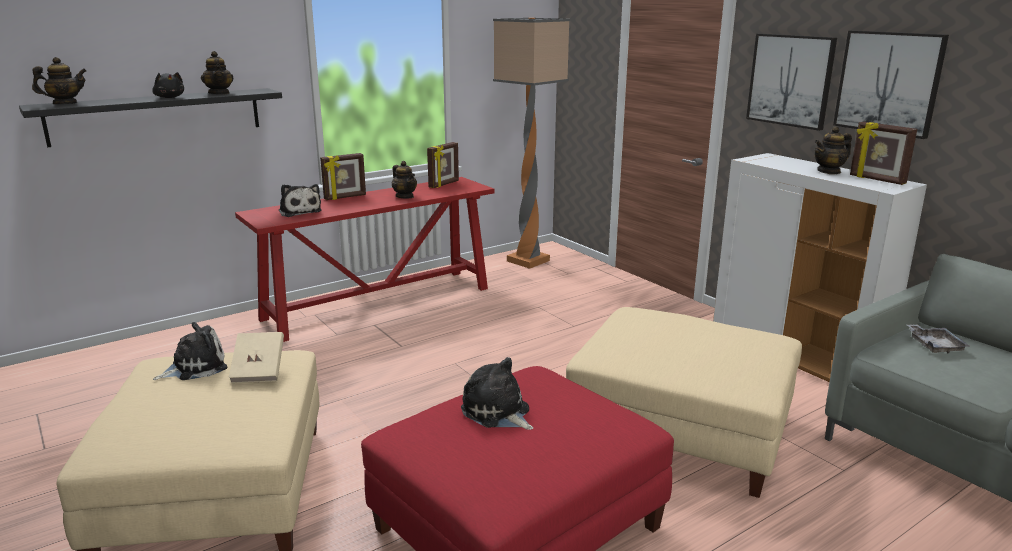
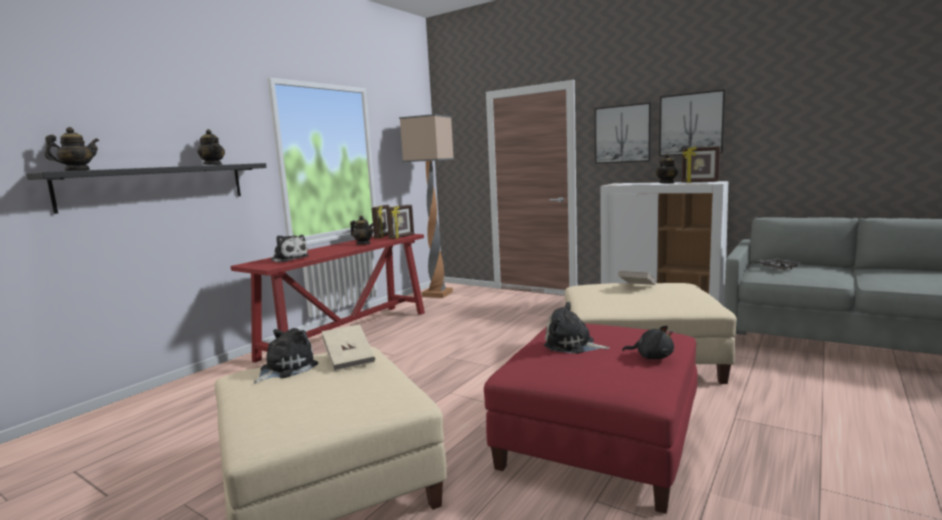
camera: 20 degrees left, 10 degrees down
(169, 97) = (173, 166): black plush toy -> black plush toy (652, 357)
(345, 197) = (315, 249): picture frame -> picture frame (402, 237)
(697, 332) = (637, 287): none -> beige book

